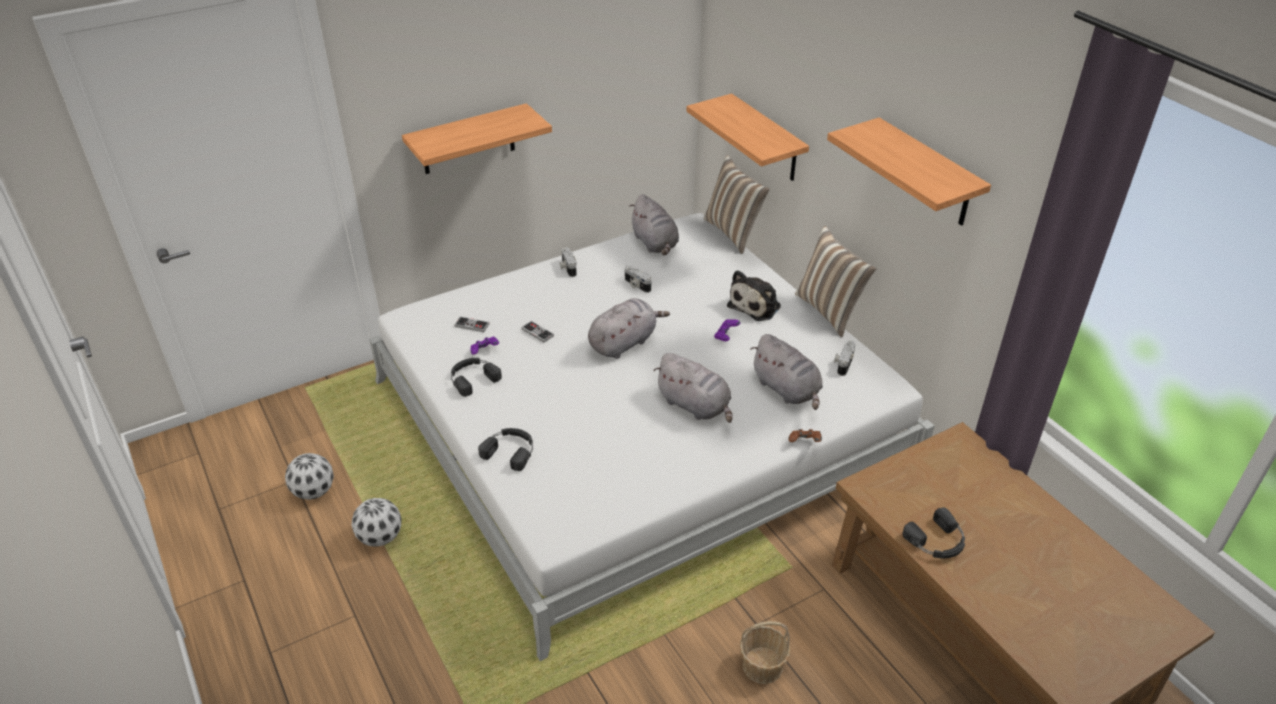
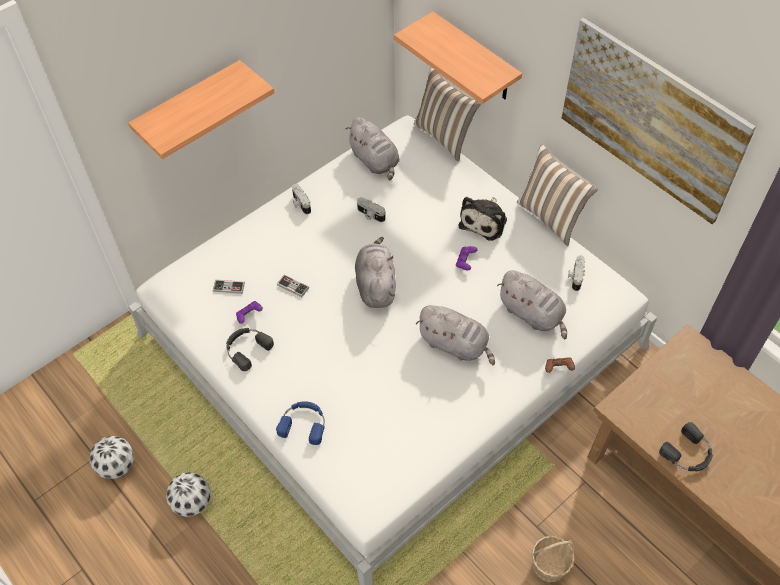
camera: 10 degrees left, 15 degrees up
(510, 450) = (304, 423): black headphones -> blue headphones
(624, 343) = (375, 285): grey plush toy -> grey plush toy turned 45 degrees counterclockwise
(927, 174) = (650, 120): shelf -> picture

